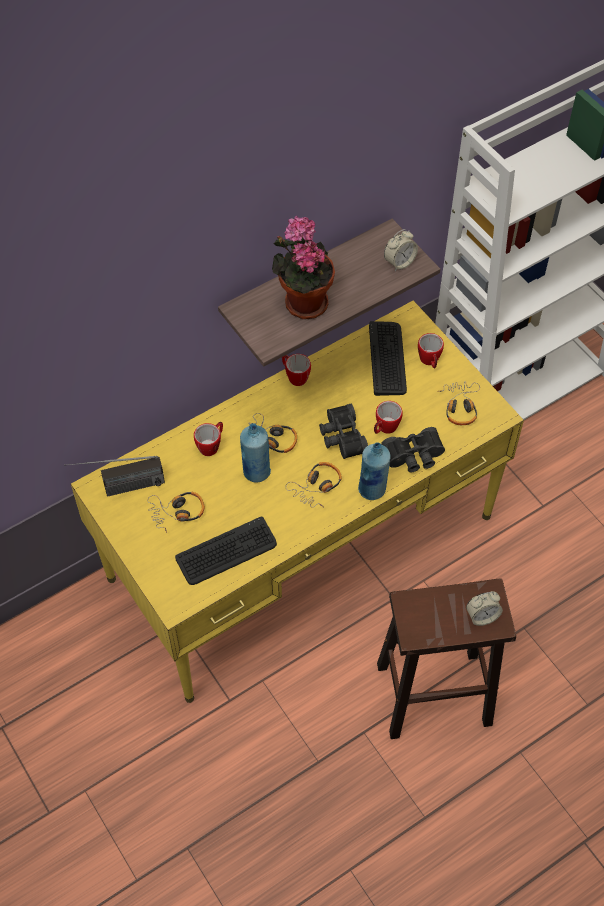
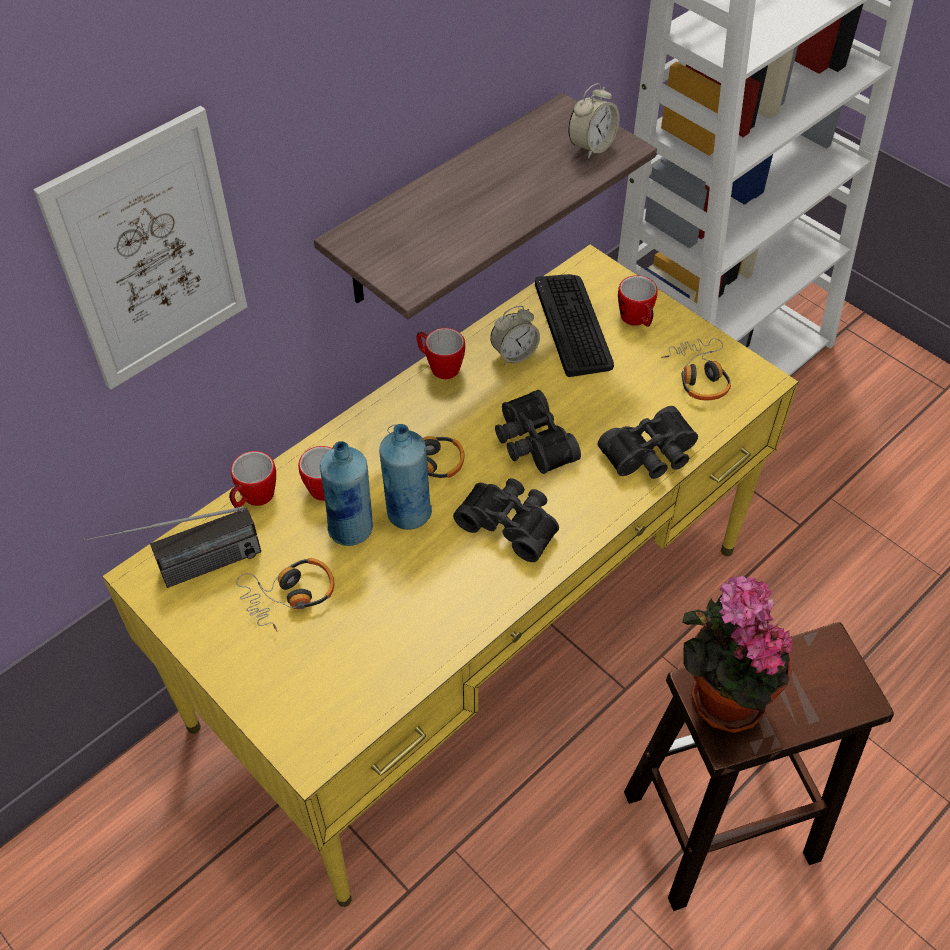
camera: 10 degrees left, 5 degrees down
(122, 318) = (150, 253): none -> picture
(226, 552) = (384, 648): keyboard -> none
(303, 301) = (453, 216): potted plant -> potted plant (720, 696)
(317, 487) = (510, 523): headphones -> black binoculars
(372, 490) = (599, 514): blue bottle -> blue bottle (351, 529)
(384, 428) = (595, 421): mug -> mug (254, 498)
(482, 616) = (829, 688): alarm clock -> alarm clock (514, 354)

